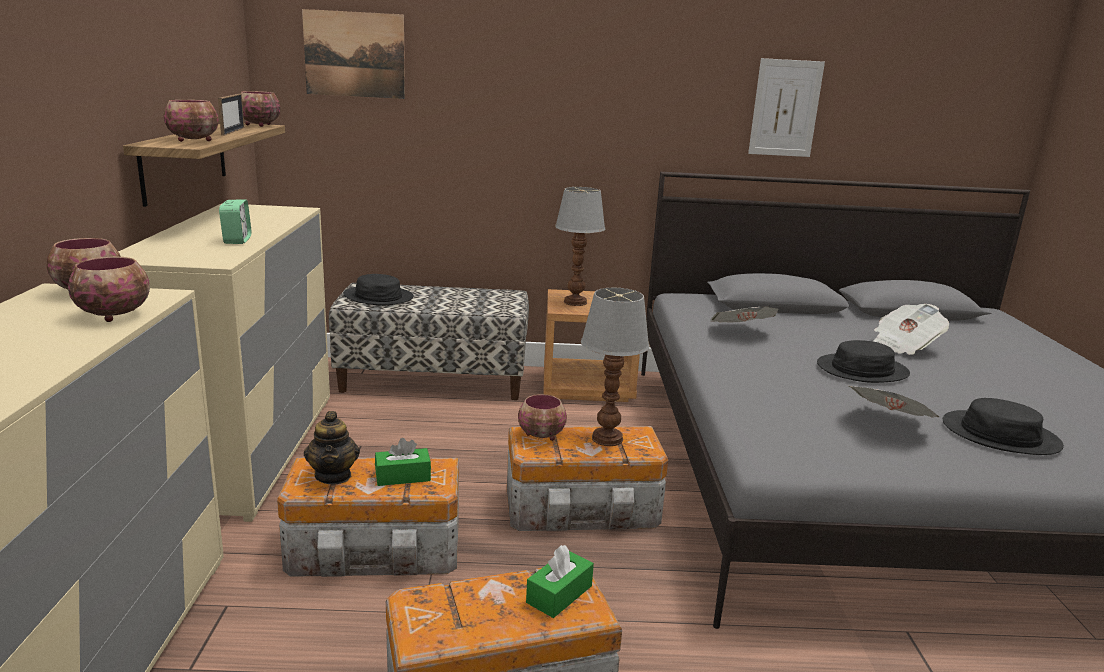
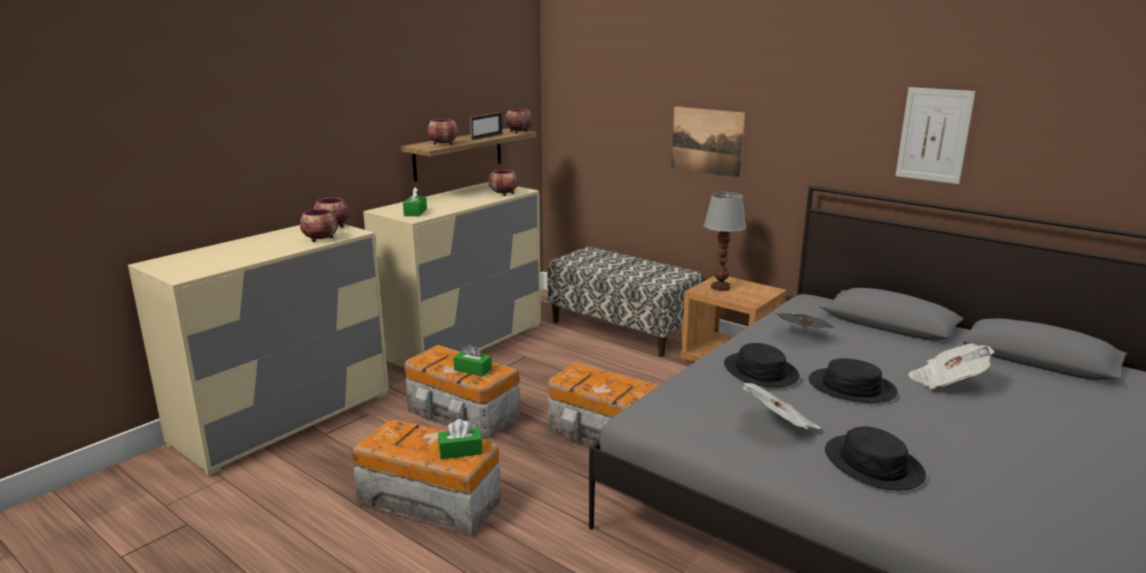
camera: 40 degrees right, 0 degrees up
(199, 253) = (415, 212): none -> green tissue box
(237, 240) = (448, 207): alarm clock -> none
(333, 476) = (441, 358): teapot -> none
(354, 54) = (599, 81): picture -> picture (707, 141)
(378, 297) = (588, 259): black hat -> black hat (760, 371)
(542, 436) = (584, 372): bowl -> bowl (503, 194)
(607, 439) = (622, 386): table lamp -> none

